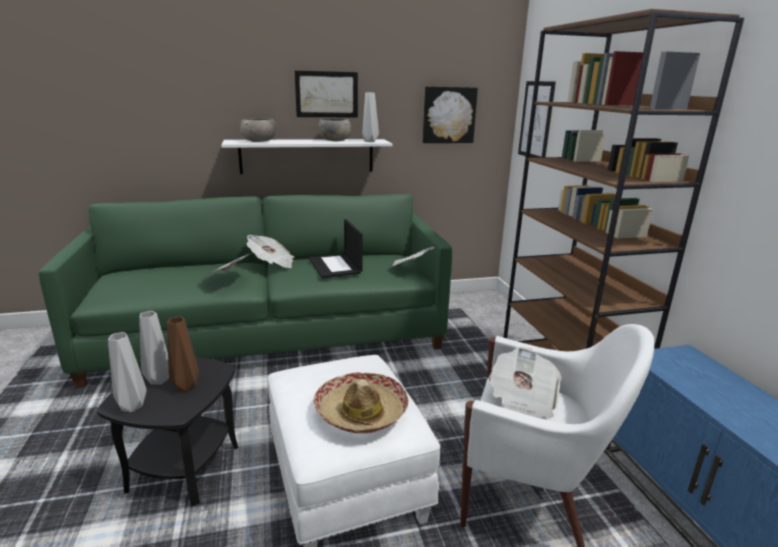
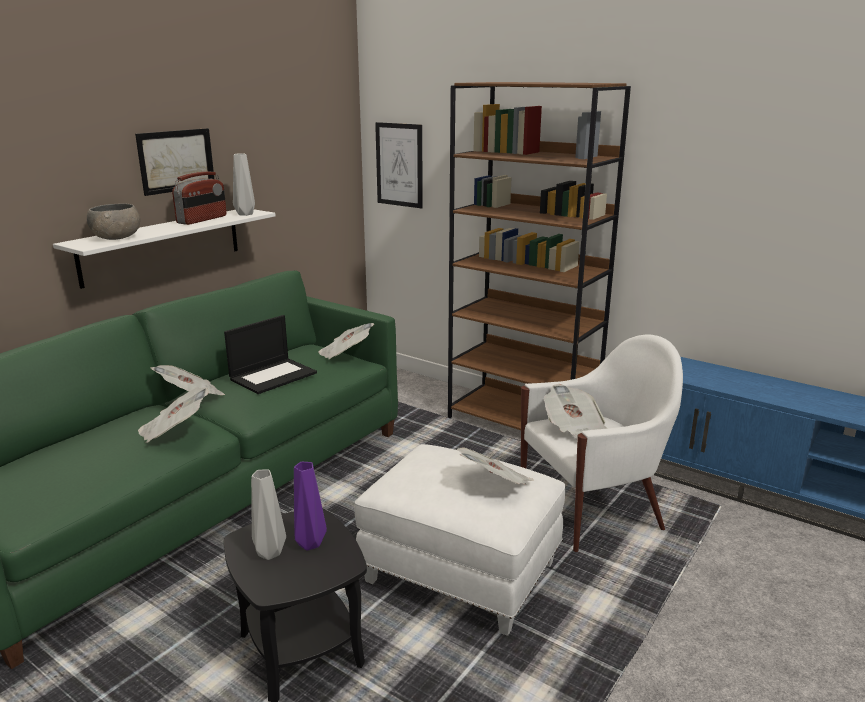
camera: 40 degrees left, 0 degrees up
(133, 407) = (292, 583): grey vase -> none
(185, 386) = (308, 543): brown vase -> purple vase
(335, 140) = (202, 220): grey bowl -> radio
(335, 266) = (273, 376): laptop -> laptop turned 75 degrees counterclockwise
(361, 412) = (495, 484): hat -> newspaper
(448, 115) = (304, 168): picture -> none

